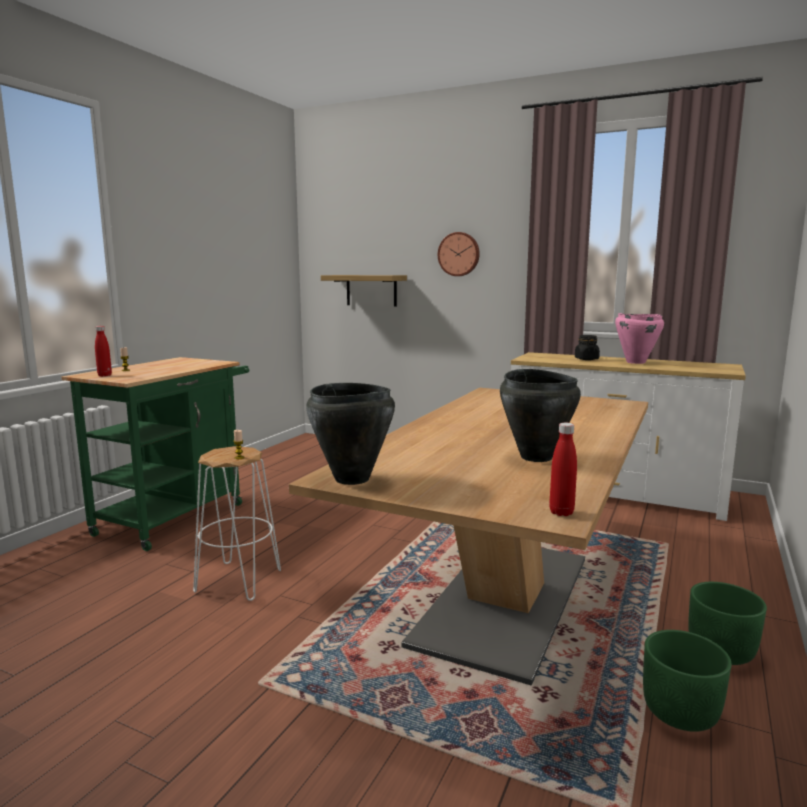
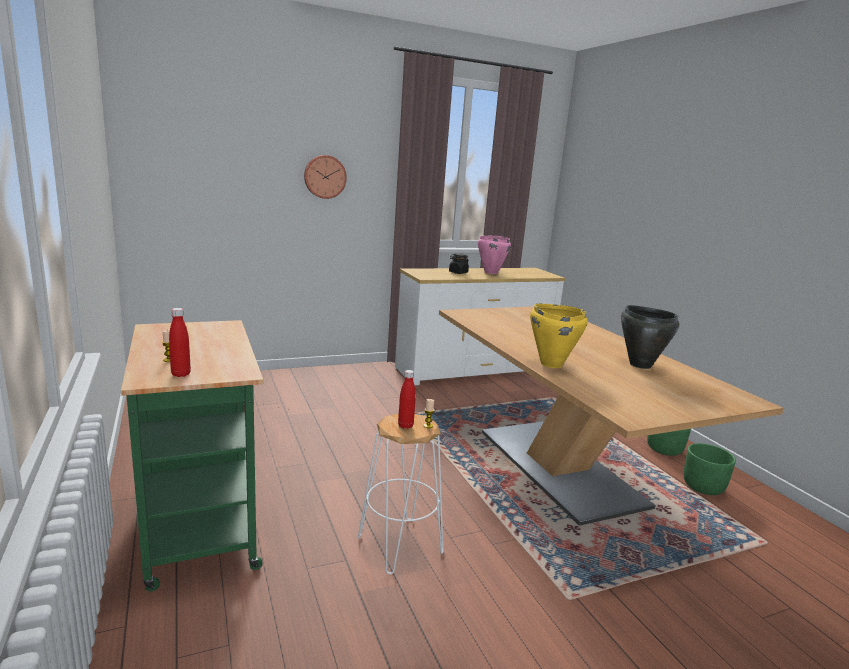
camera: 50 degrees left, 5 degrees up
(351, 479) = (637, 413): black cooking pot -> none
(371, 290) = (222, 210): shelf -> none
(424, 434) = (551, 364): none -> yellow cooking pot
(561, 512) = (744, 397): red bottle -> red bottle (405, 425)

